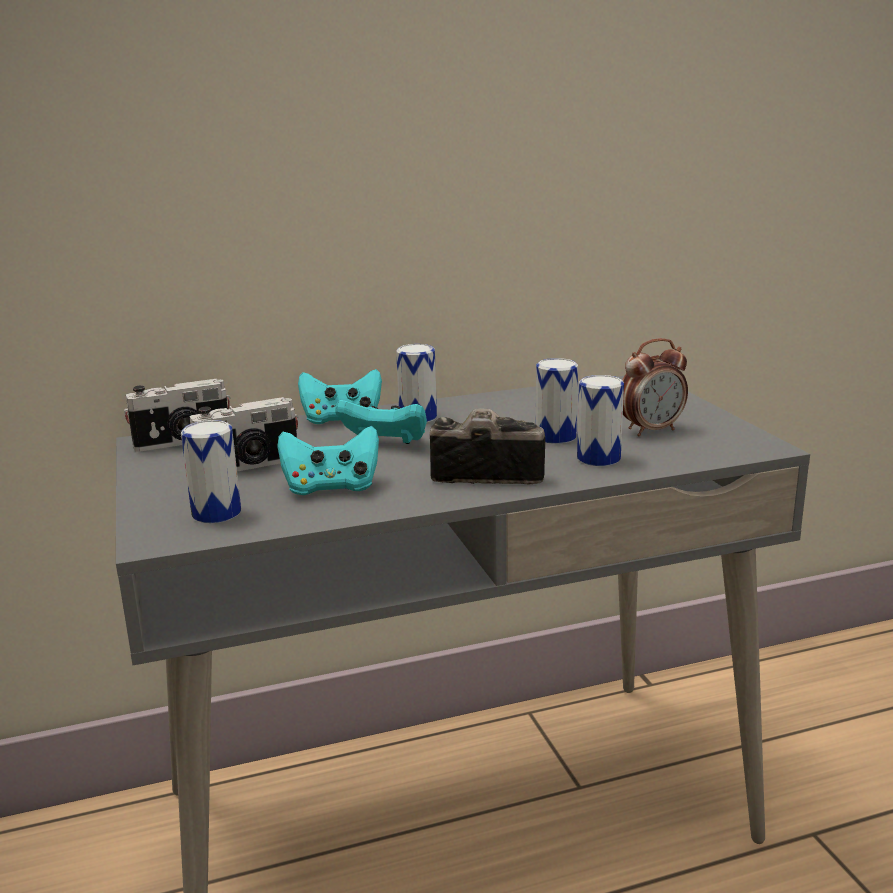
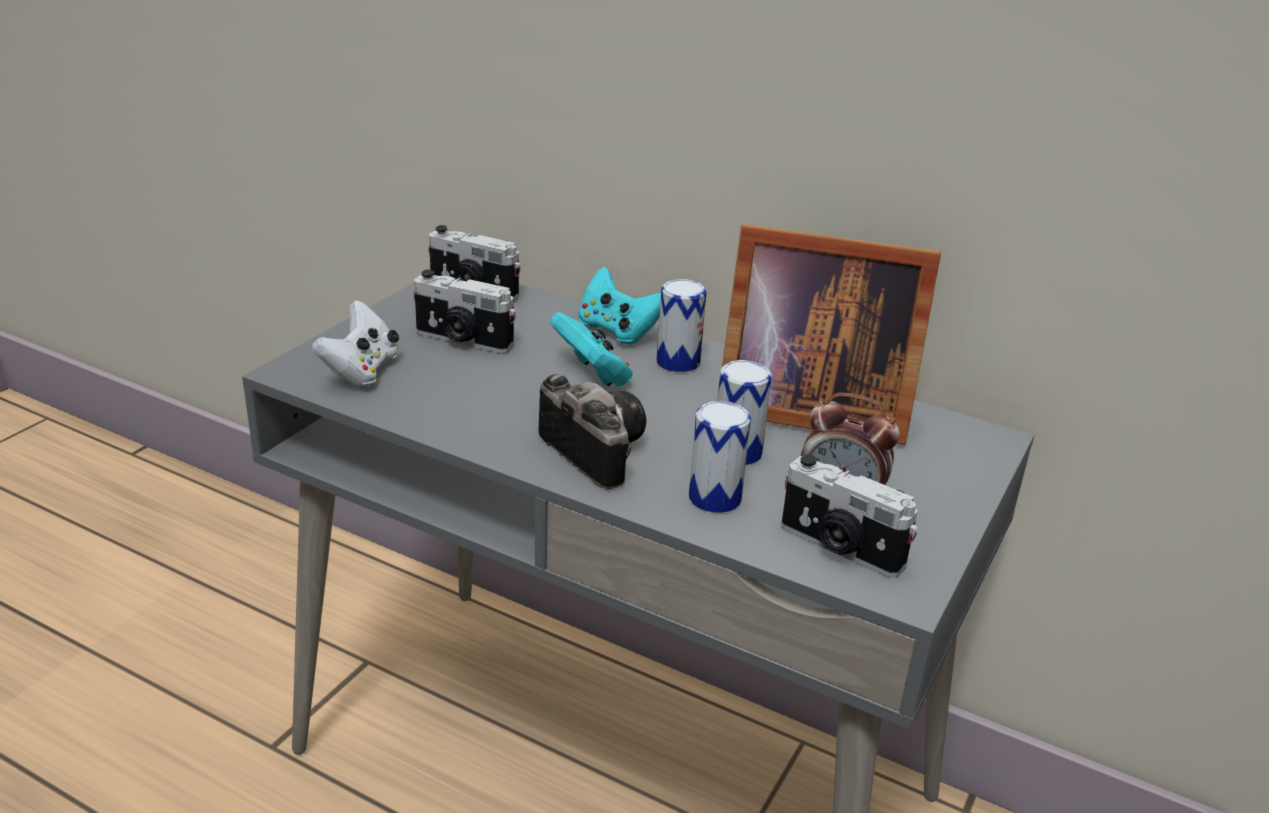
camera: 45 degrees right, 10 degrees up
(216, 513) = (361, 371): can -> white game controller
(331, 487) = (467, 394): turquoise game controller -> none
(534, 405) = (806, 407): none -> picture frame
(700, 446) = (839, 548): none -> camera

